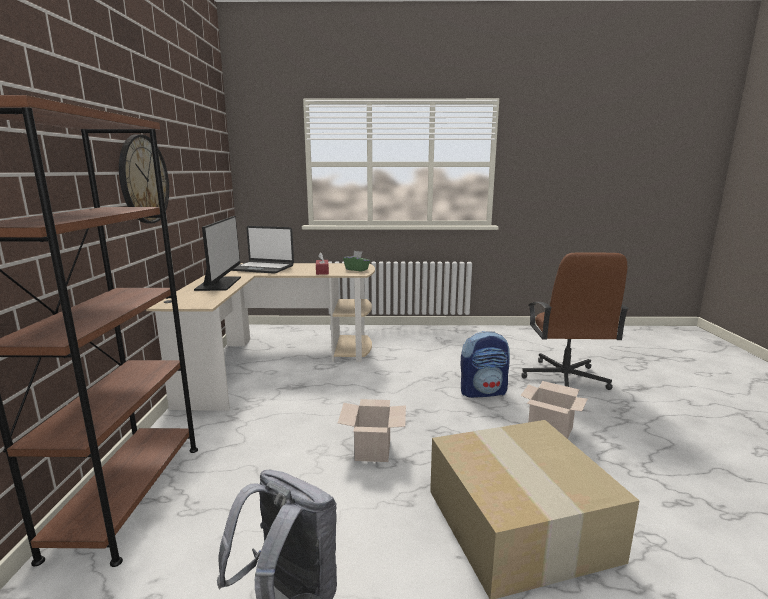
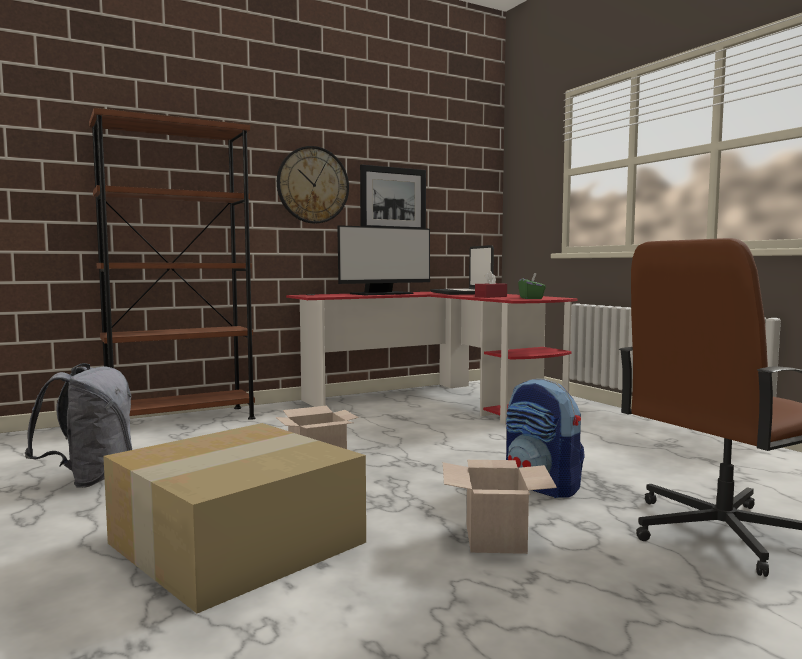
camera: 60 degrees right, 10 degrees down
(188, 187) = (393, 199): none -> picture
(273, 361) = (438, 401): beige desk -> red desk

